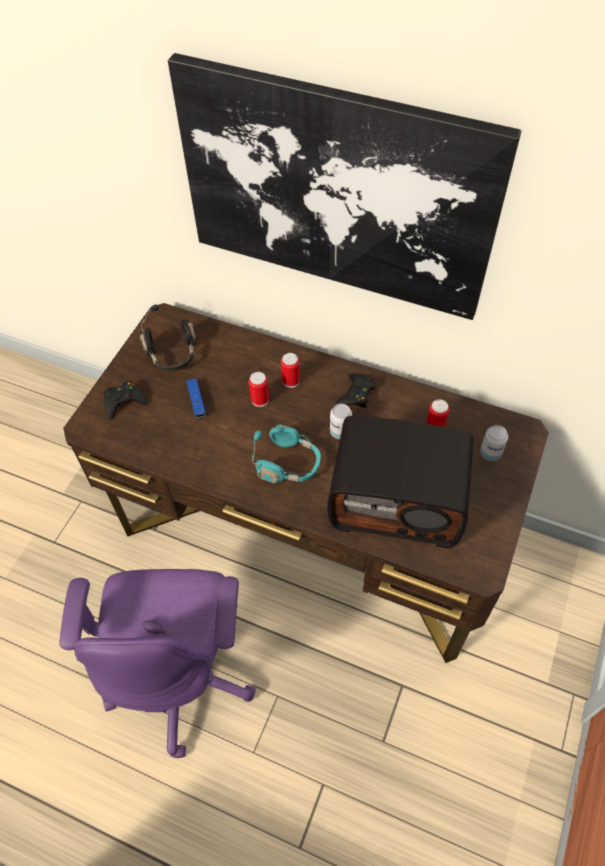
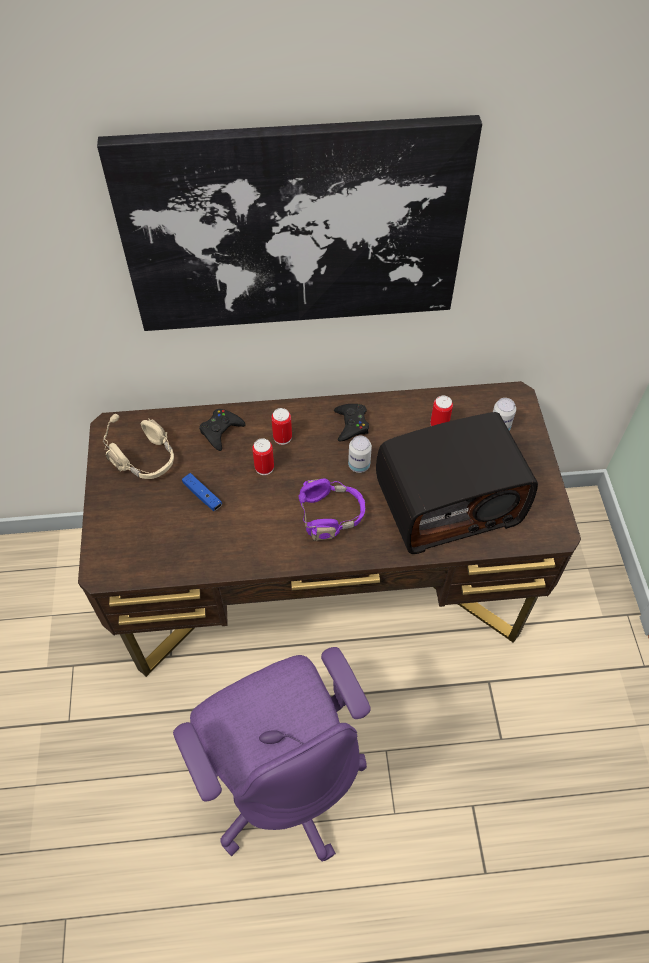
camera: 30 degrees left, 0 degrees up
(124, 401) = (127, 527): black game controller -> black game controller (221, 431)
(172, 354) = (146, 460): black headphones -> beige headphones
(289, 464) = (331, 515): turquoise headphones -> purple headphones

